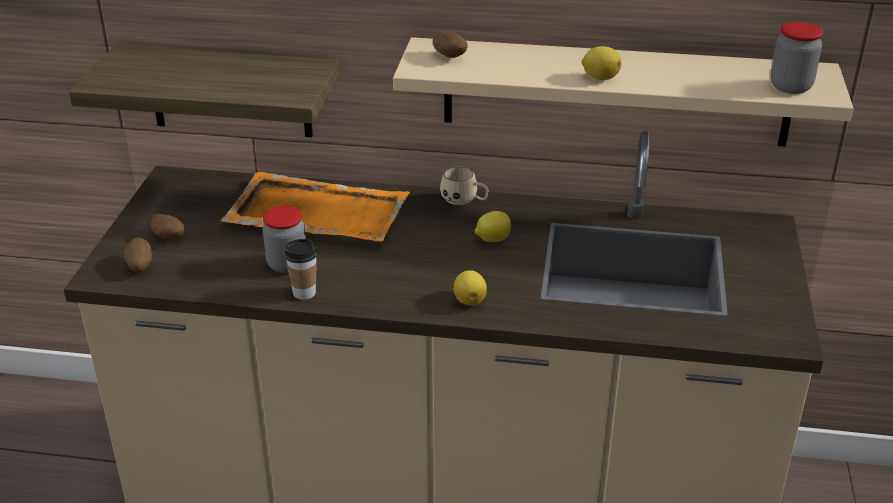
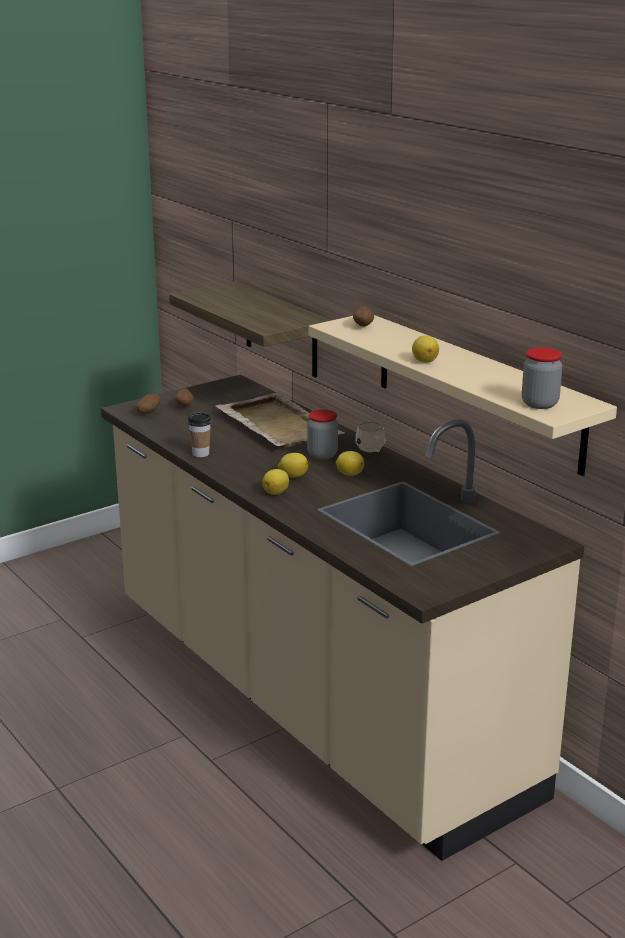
camera: 45 degrees right, 10 degrees down
(287, 264) = (216, 439): jar -> jar (322, 455)
(316, 213) = (277, 424): orange tray -> beige tray
(447, 270) = (293, 476): none -> lemon

